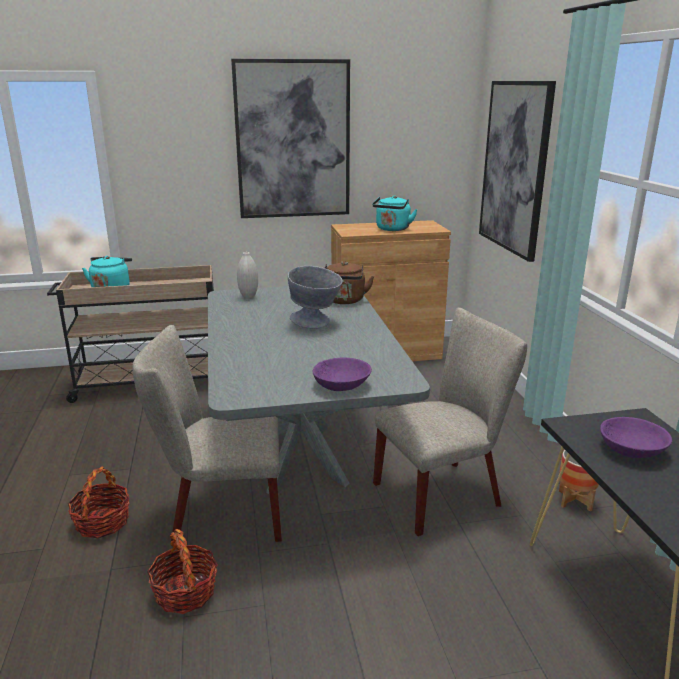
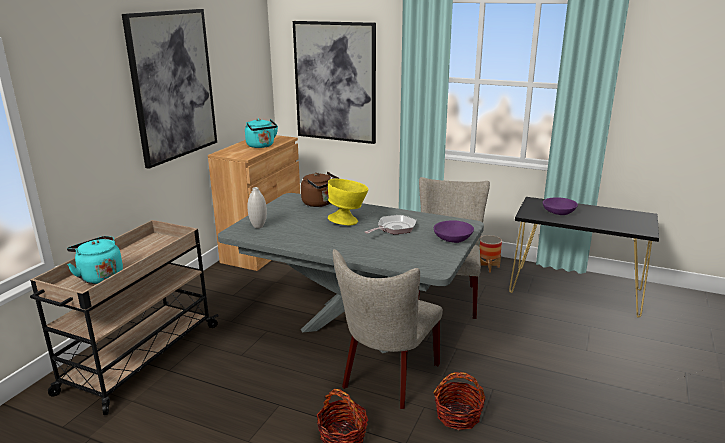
camera: 55 degrees left, 0 degrees up
(315, 324) = (348, 221): grey bowl -> yellow bowl
(326, 348) = (394, 228): none -> frying pan

